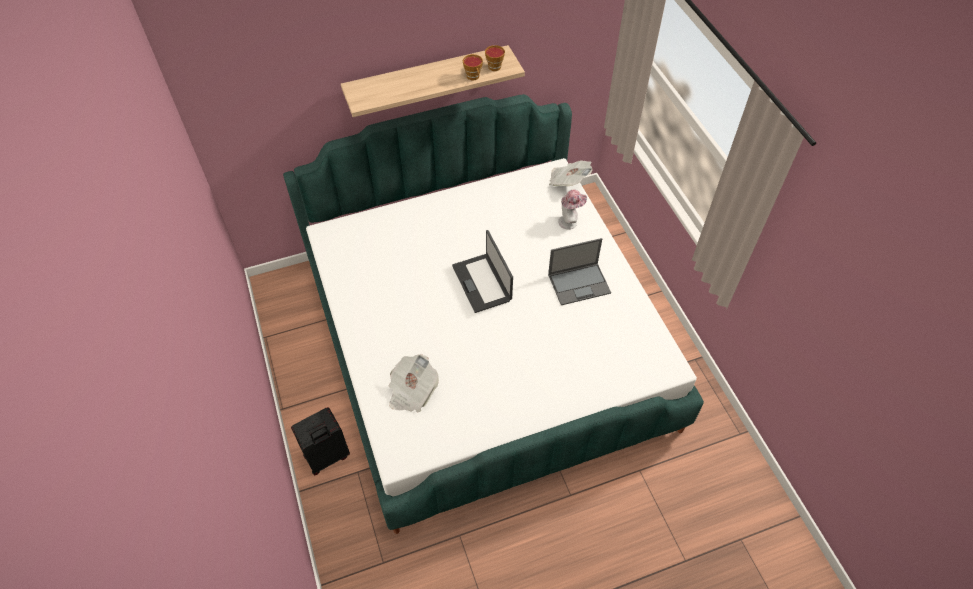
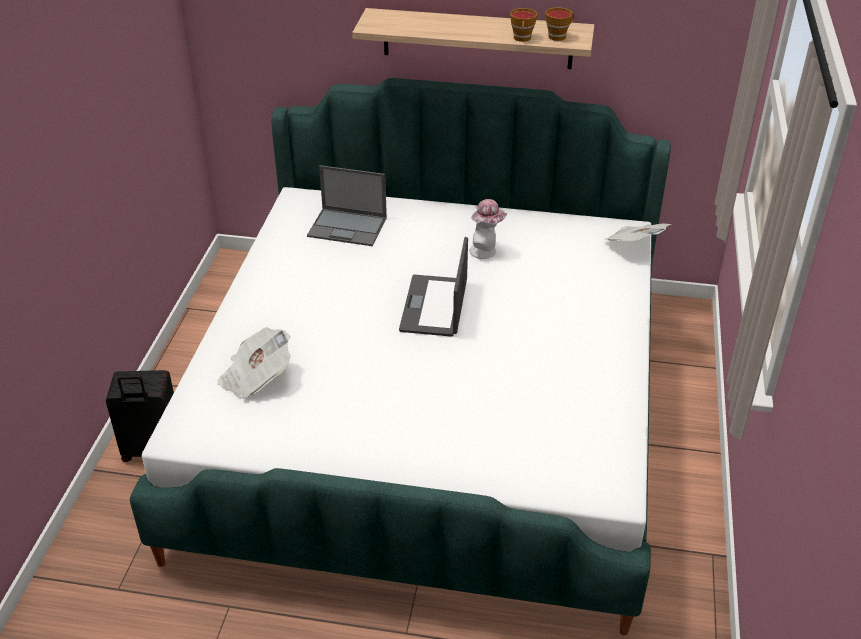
camera: 30 degrees right, 15 degrees down
(570, 221) = (603, 285): hat -> hat (486, 251)
(579, 283) = (561, 352): laptop -> laptop (348, 227)

